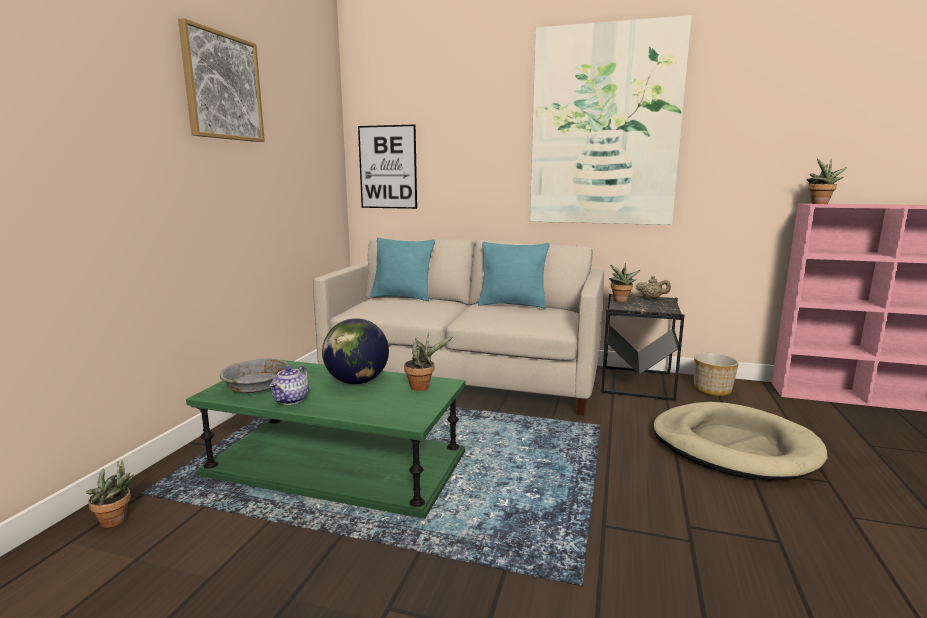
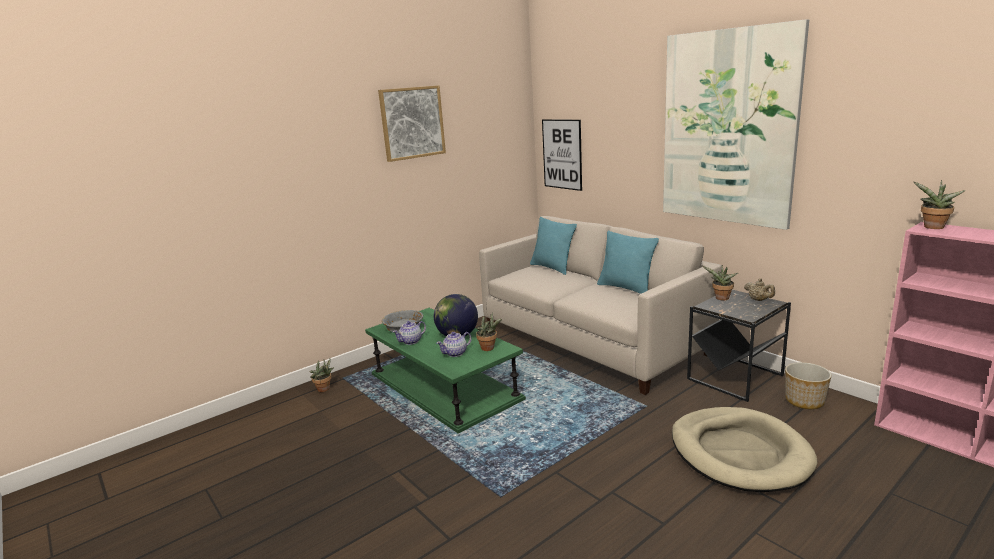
camera: 35 degrees right, 5 degrees up
(382, 401) = (455, 353): none -> teapot

